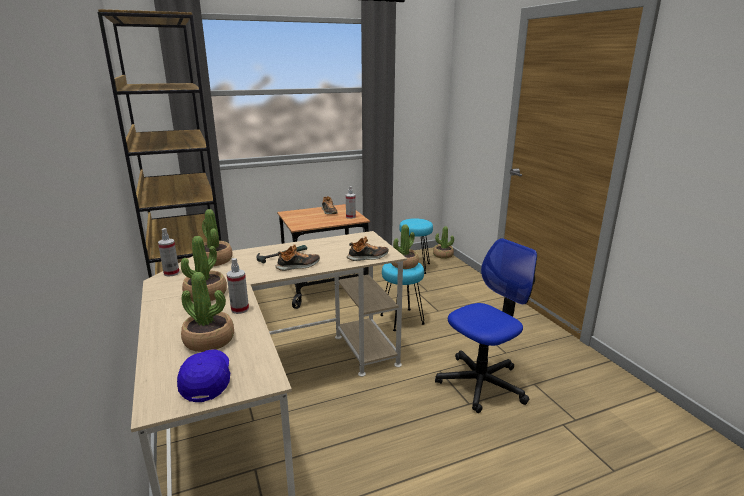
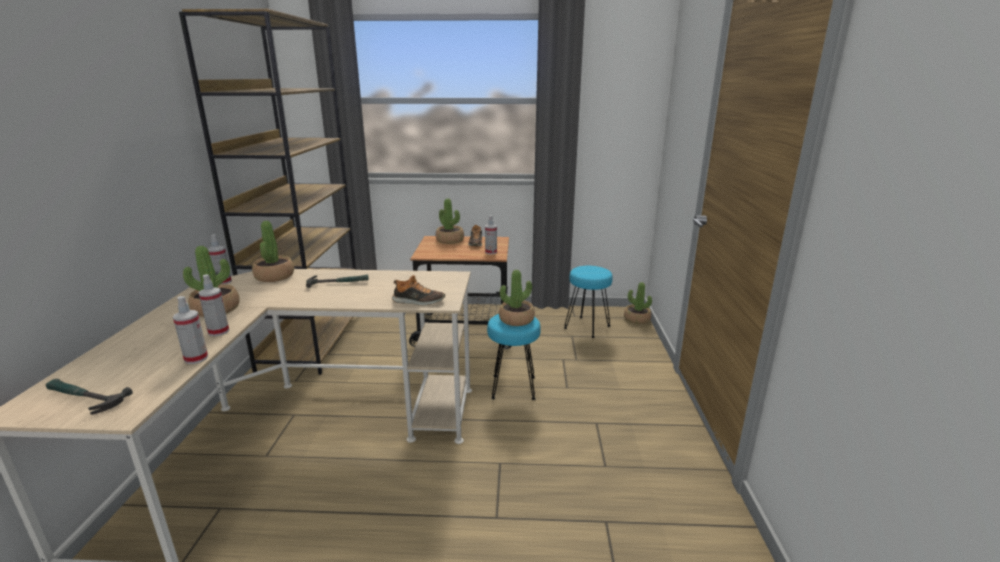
camera: 25 degrees right, 0 degrees up
(206, 381) = (84, 398): blue cap -> hammer
(209, 340) = (148, 357): potted plant -> potted plant (450, 240)
(256, 331) = (196, 358): none -> spray bottle
(298, 266) = (336, 297): shoe -> none
(481, 383) = (535, 496): office chair -> none

